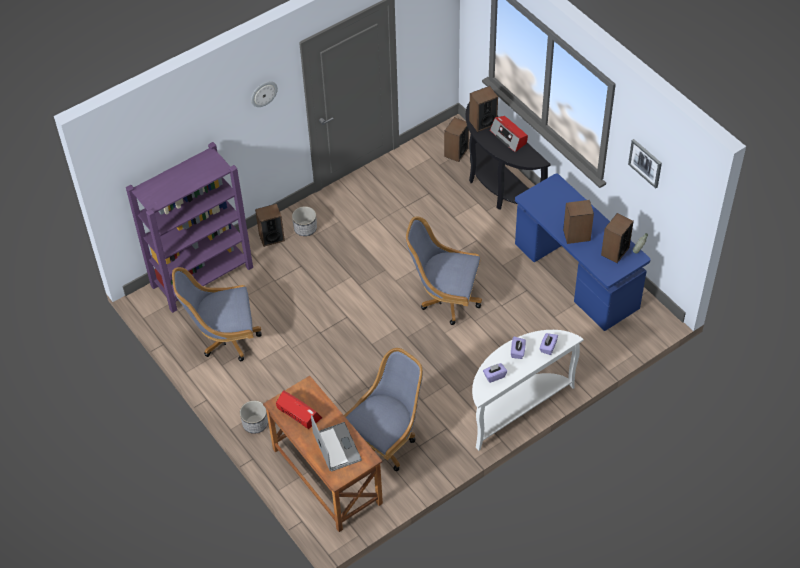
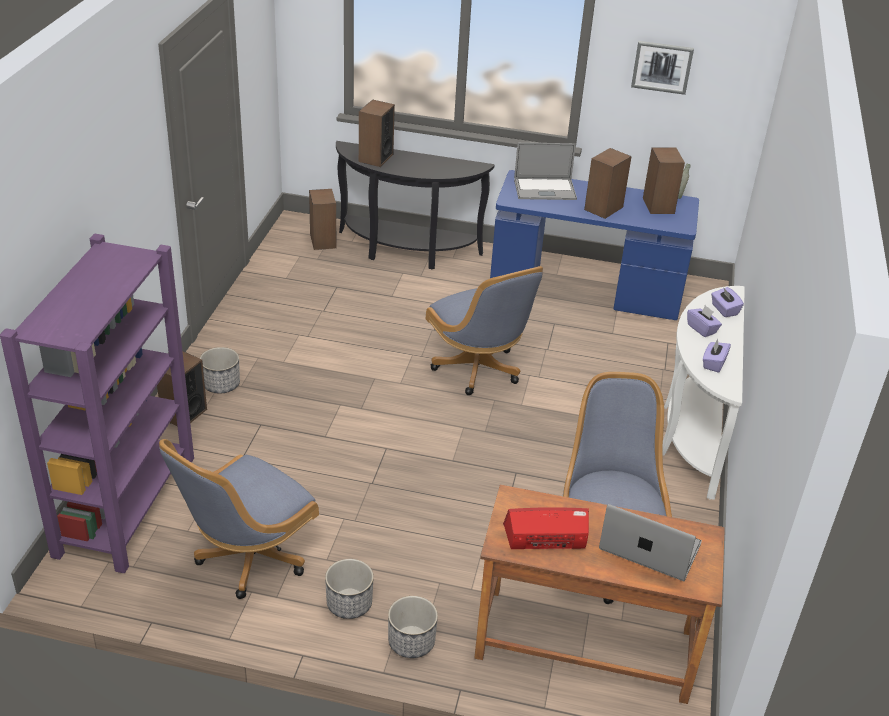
camera: 45 degrees left, 15 degrees down
(247, 388) = (349, 604): none -> planter
(263, 93) = (134, 140): wall clock -> none
(445, 299) = (480, 373): blue office chair -> blue office chair turned 90 degrees counterclockwise
(509, 137) = (421, 159): radio -> none
(558, 201) = (544, 189): none -> laptop

